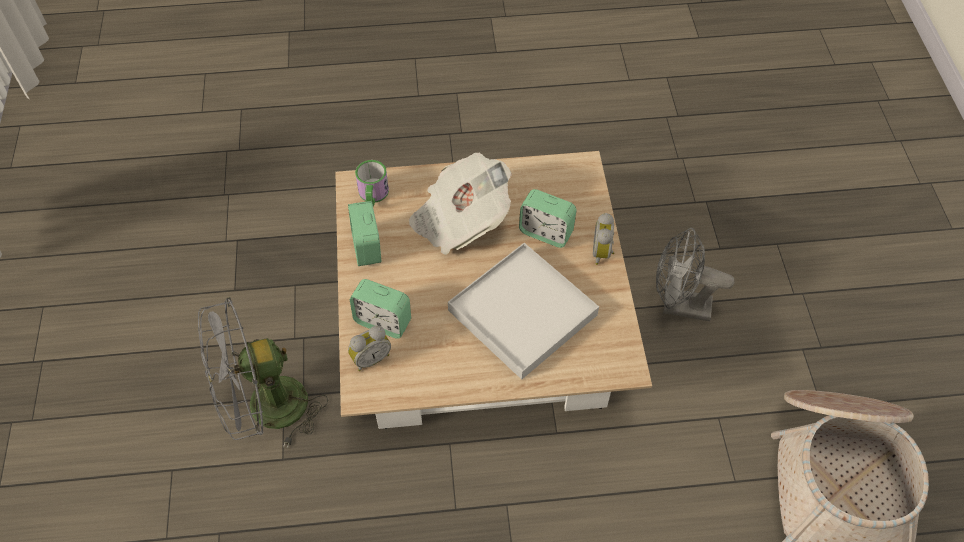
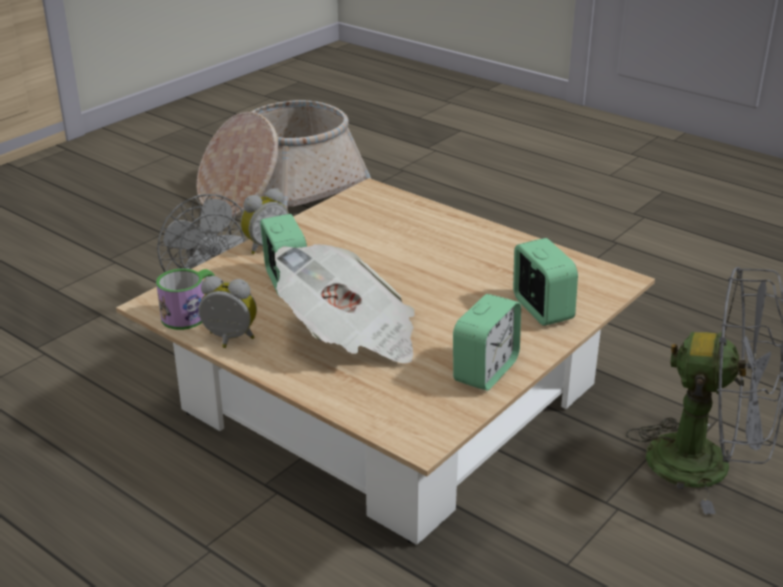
camera: 135 degrees left, 25 degrees down
(370, 358) = (585, 294): alarm clock -> alarm clock (229, 340)
(373, 195) = (414, 413): mug -> mug (191, 314)
(522, 312) = (400, 251): white tray -> none

